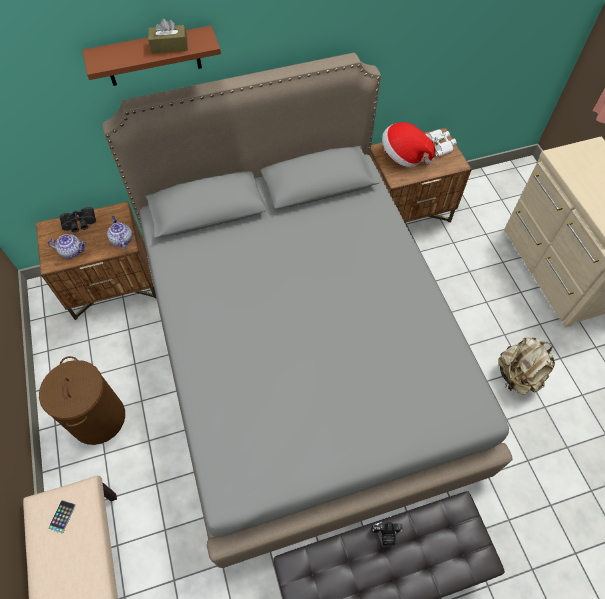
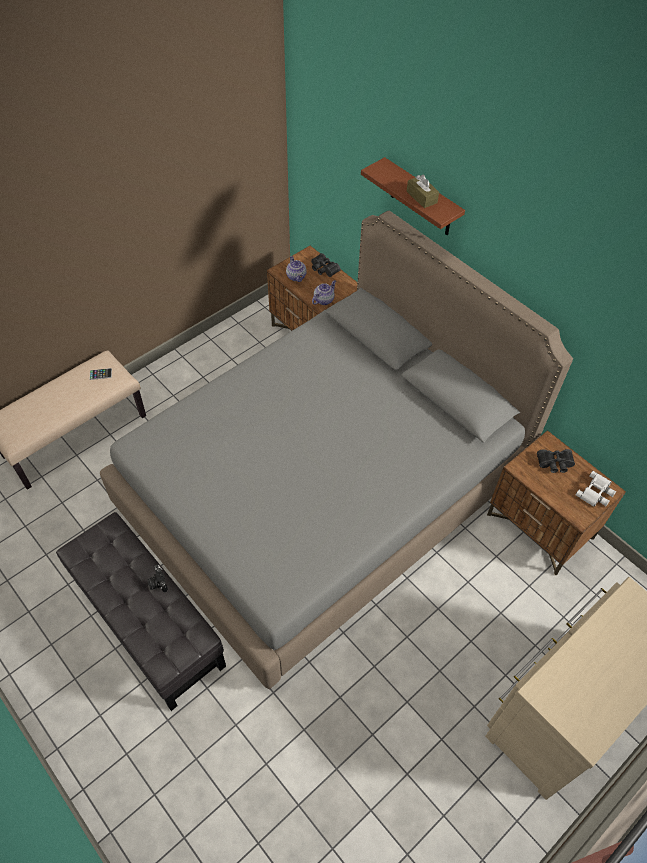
camera: 65 degrees right, 5 degrees down
(98, 418) = (199, 378): brown laundry basket -> none
(403, 156) = (555, 464): hat -> black binoculars
(517, 376) = (396, 697): beige backpack -> none

